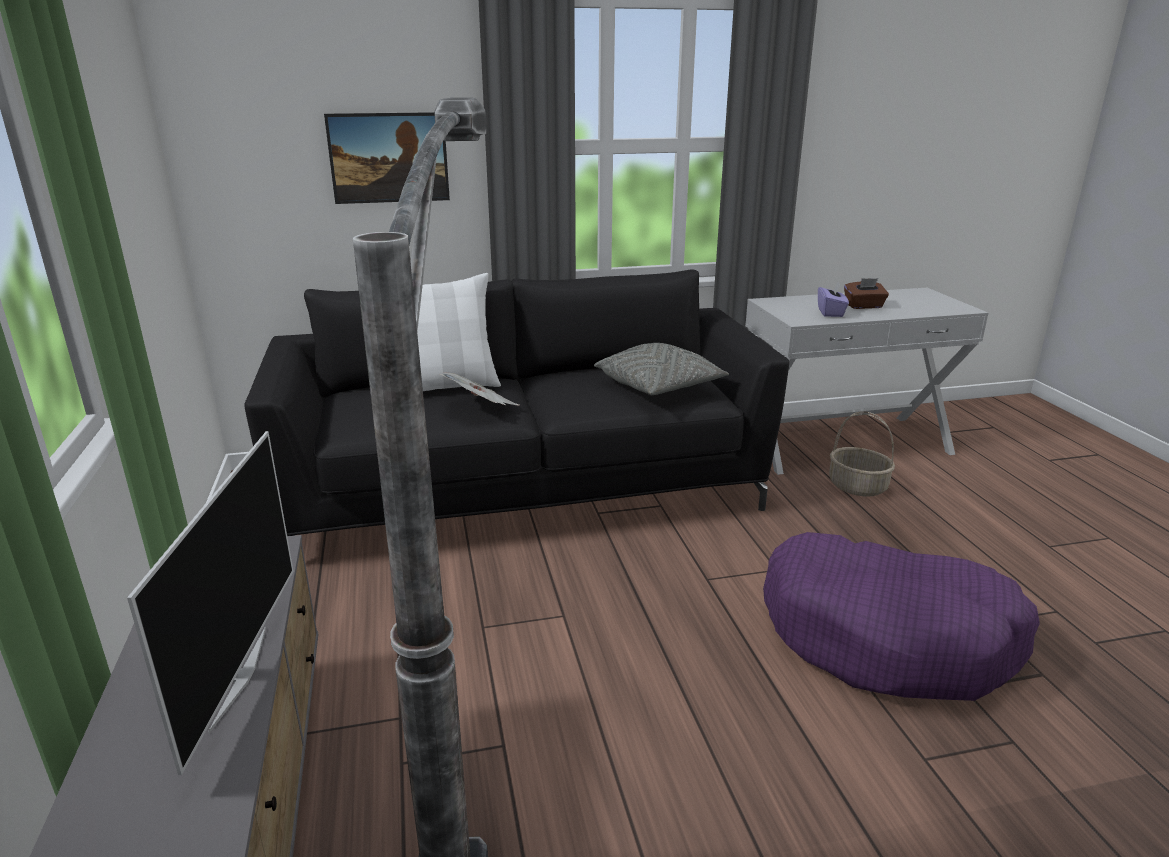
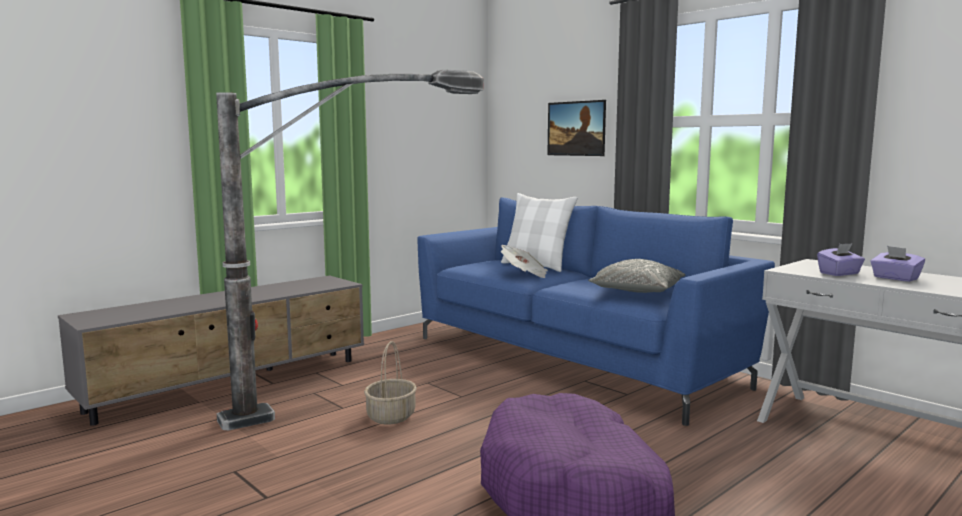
camera: 60 degrees right, 15 degrees down
(236, 676) = (257, 296): television -> none
(526, 494) = (572, 360): black sofa -> blue sofa
(858, 487) = (806, 454): basket -> basket (391, 416)
(864, 306) = (895, 278): brown tissue box -> purple tissue box

